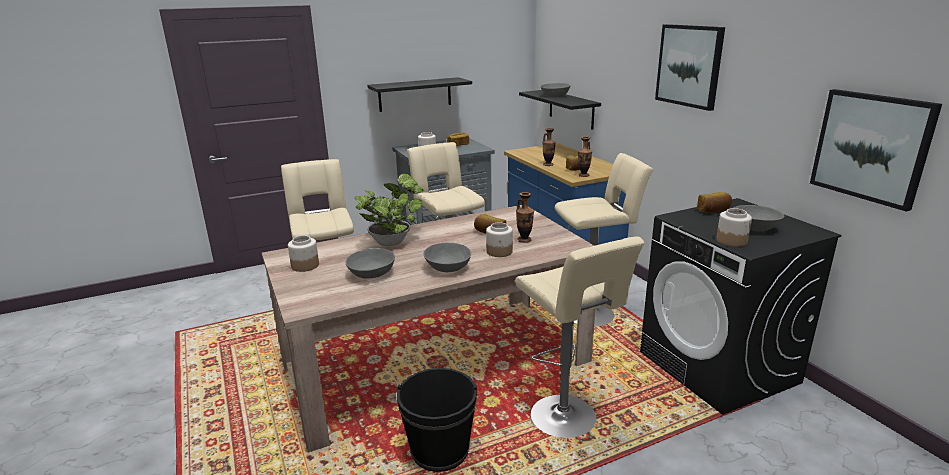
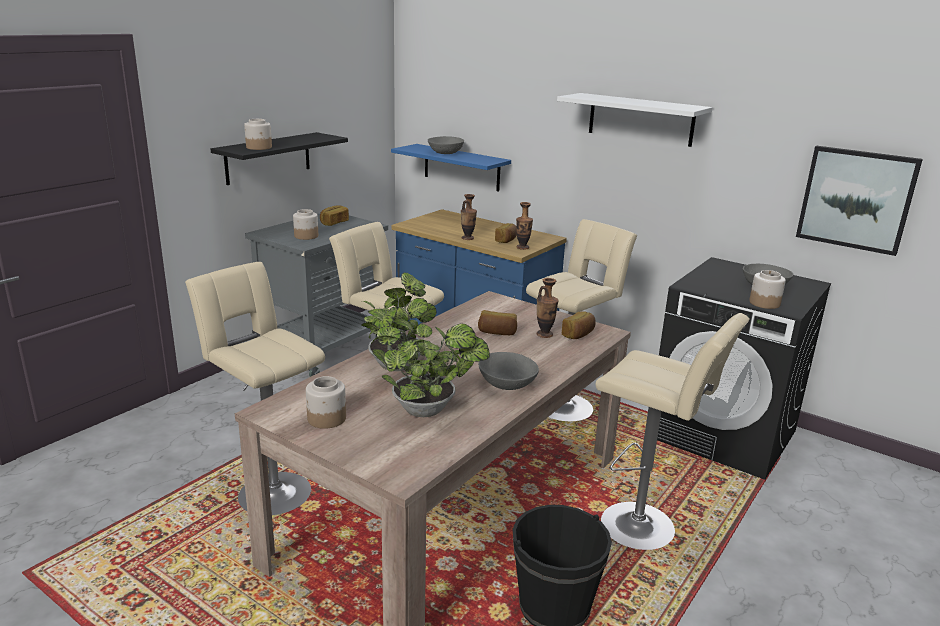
camera: 30 degrees left, 0 degrees up
(371, 274) = (428, 410): grey bowl -> potted plant
(499, 252) = (537, 353): jar -> jar (259, 147)
(571, 109) = (461, 167): black shelf -> blue shelf
(689, 66) = (640, 119): picture -> white shelf
(714, 210) = (710, 273): bread -> bread (578, 334)

